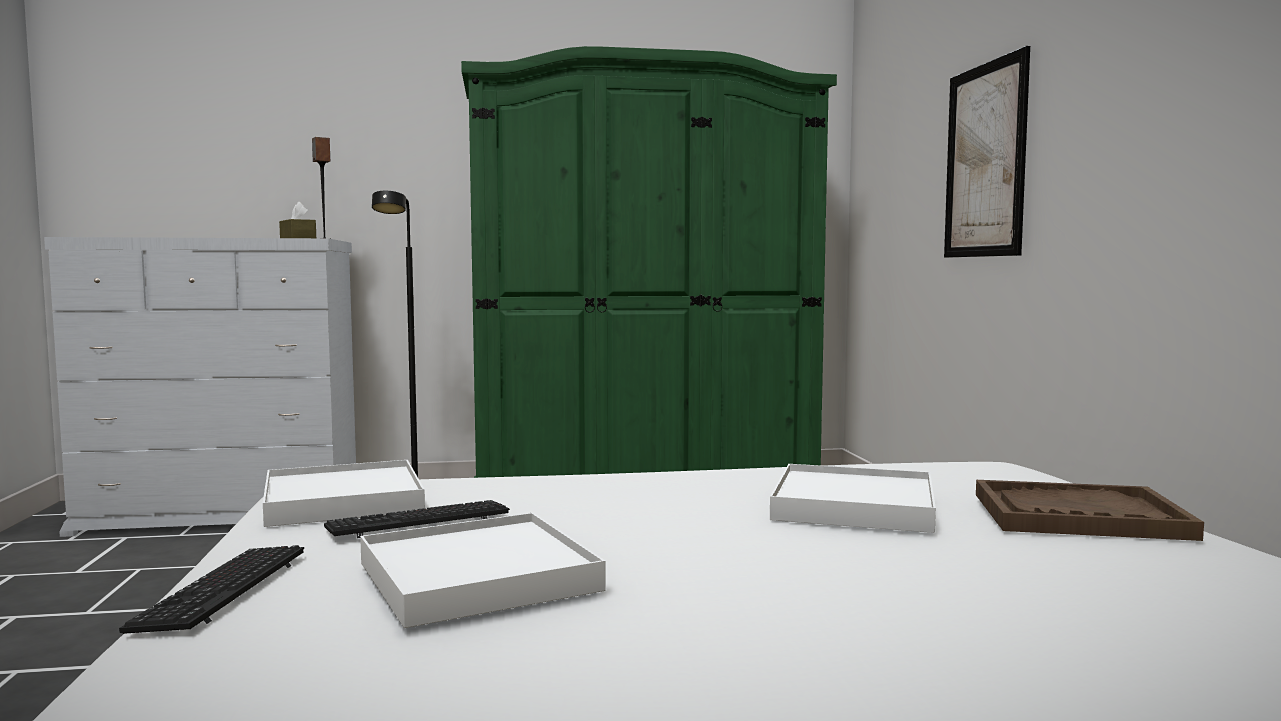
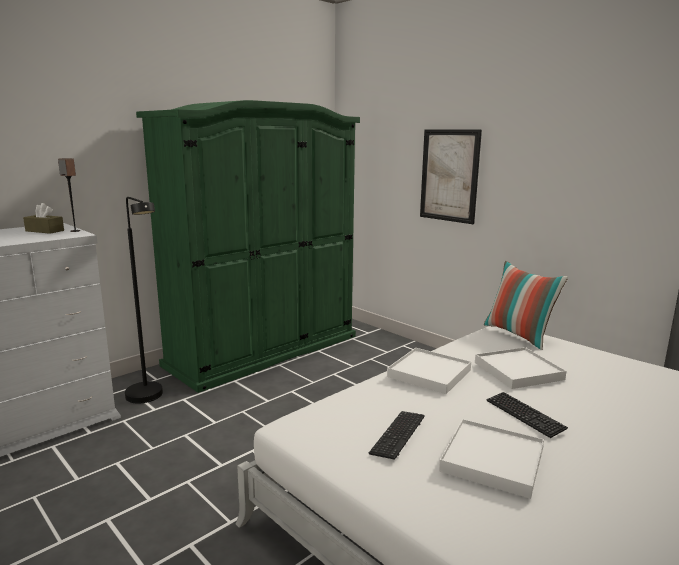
camera: 35 degrees left, 10 degrees up
(222, 591) = (421, 511): keyboard -> keyboard (524, 415)
(342, 501) = (328, 432): white tray -> white tray (429, 373)
(1002, 476) = (519, 335): none -> pillow
(1078, 516) = (581, 356): brown tray -> none

